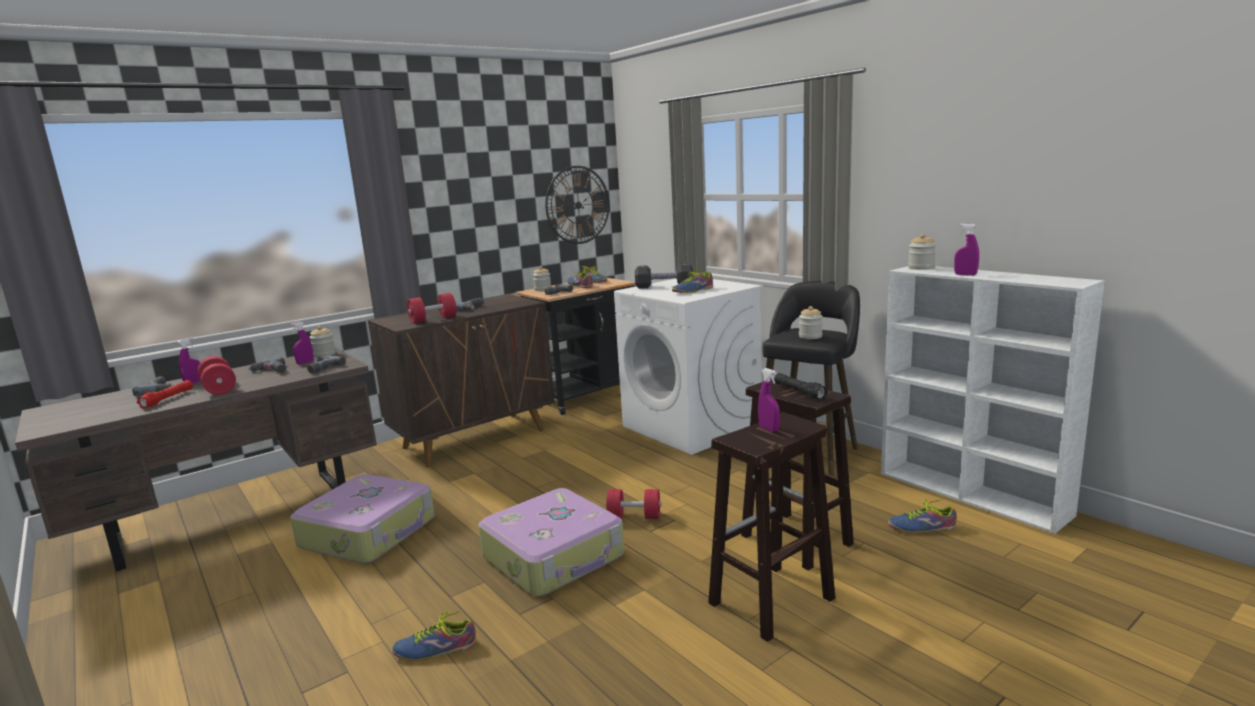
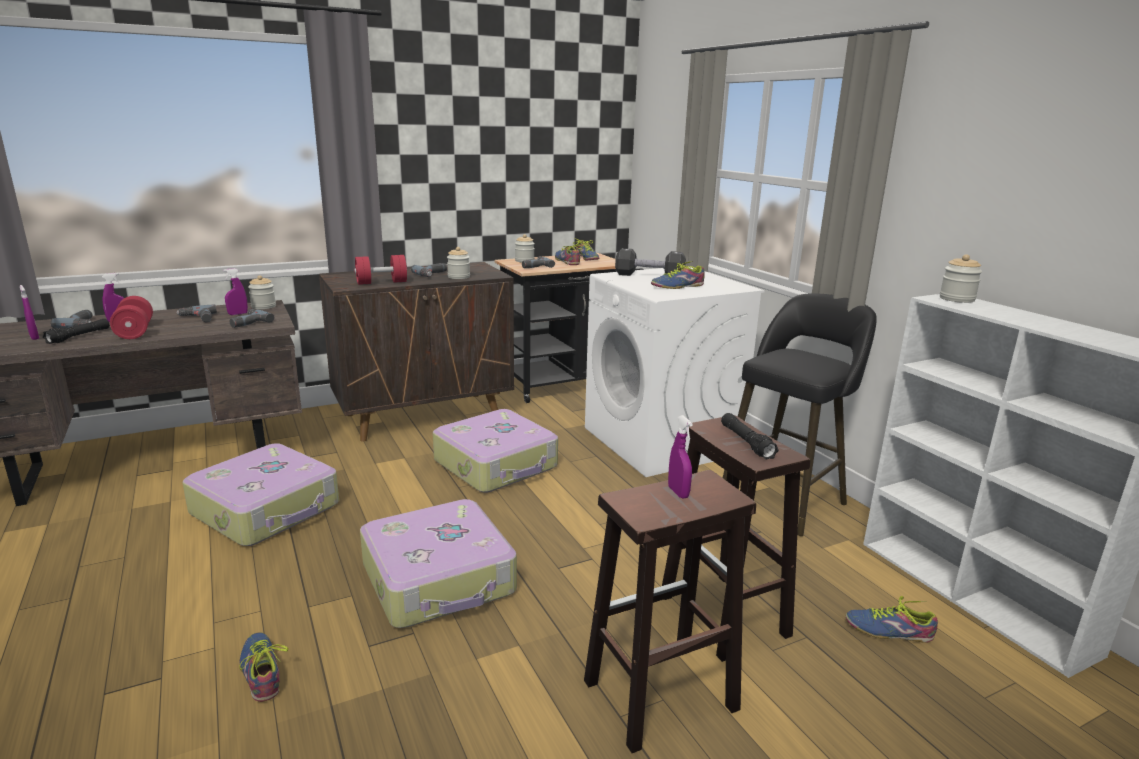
camera: 10 degrees right, 5 degrees up
(168, 399) = (79, 336): red flashlight -> black flashlight
(436, 649) = (261, 672): shoe -> shoe turned 60 degrees clockwise
(560, 465) = (497, 464): none -> suitcase
(578, 205) = (580, 168): wall clock -> none
(634, 517) = (548, 545): red dumbbell -> none
(810, 336) = (802, 364): jar -> jar (458, 277)
(965, 275) = (1011, 318): purple spray bottle -> purple spray bottle (34, 337)

